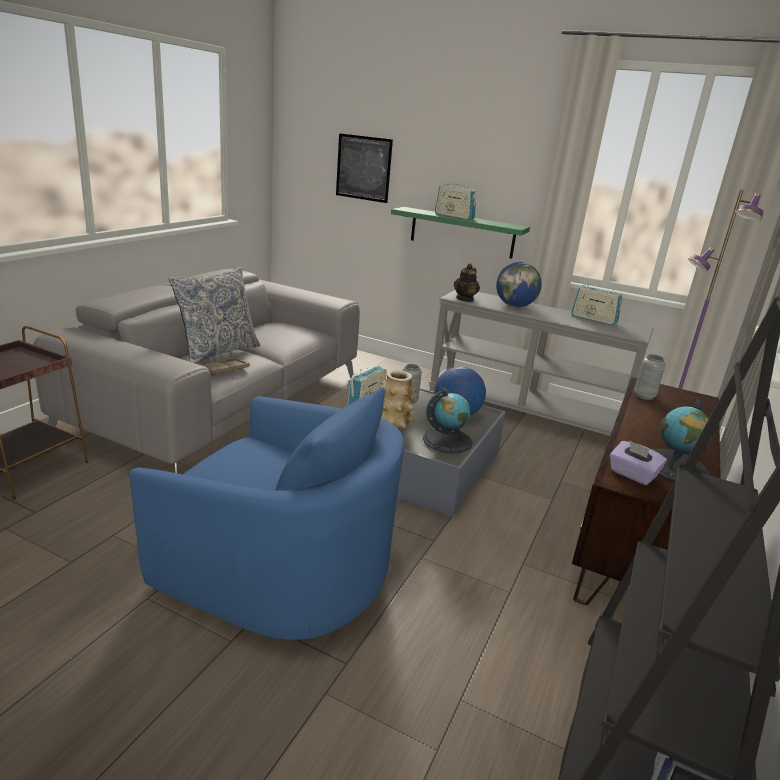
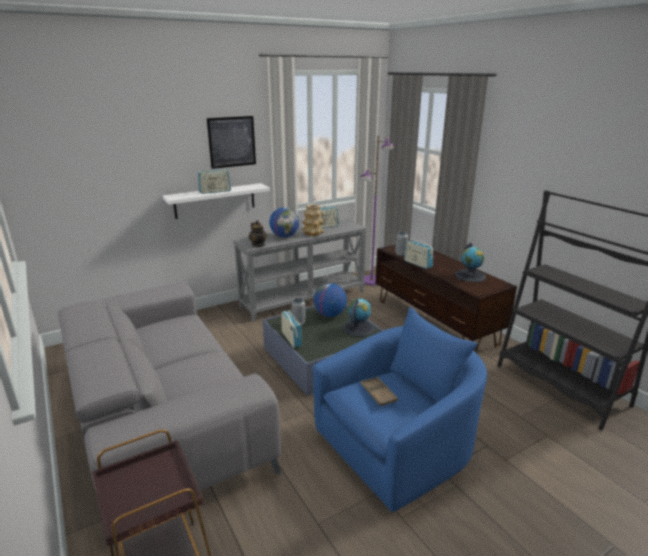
camera: 55 degrees left, 0 degrees up
(217, 351) = (178, 370): pillow -> none
(224, 370) = (221, 375): brown tray -> brown tray (378, 394)
(363, 168) = (115, 174): picture -> picture (232, 142)
(393, 422) = (322, 338): vase -> vase (313, 233)
(462, 232) = (215, 201): green shelf -> white shelf
(632, 475) = (474, 287): purple tissue box -> none
(634, 414) = (418, 264): none -> radio

